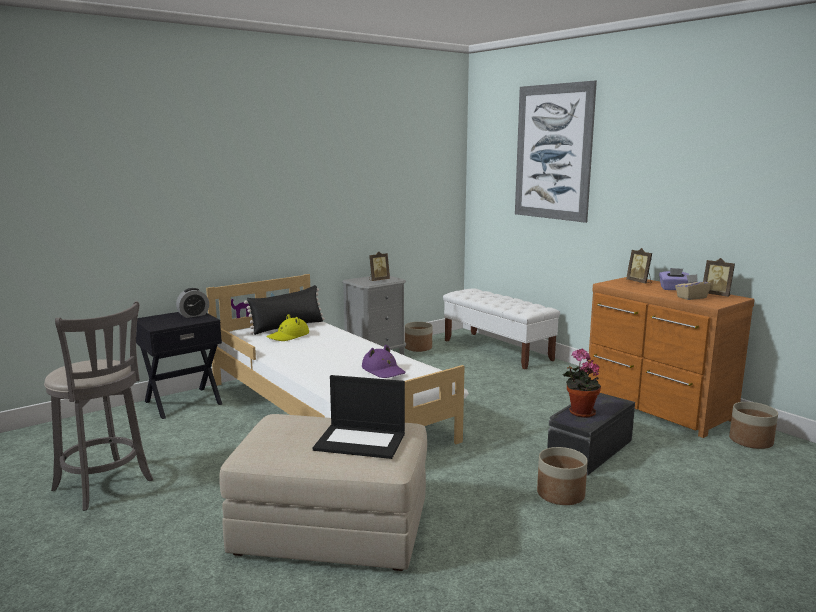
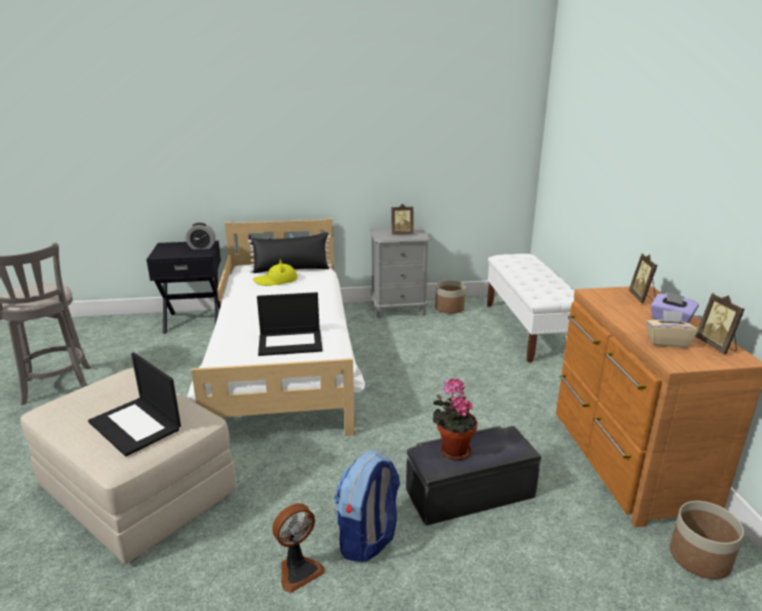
camera: 30 degrees right, 10 degrees up
(383, 370) = (291, 342): purple hat -> laptop
(540, 527) = (298, 570): none -> fan
(553, 152) = (610, 104): picture -> none
(561, 494) = (368, 538): planter -> backpack

